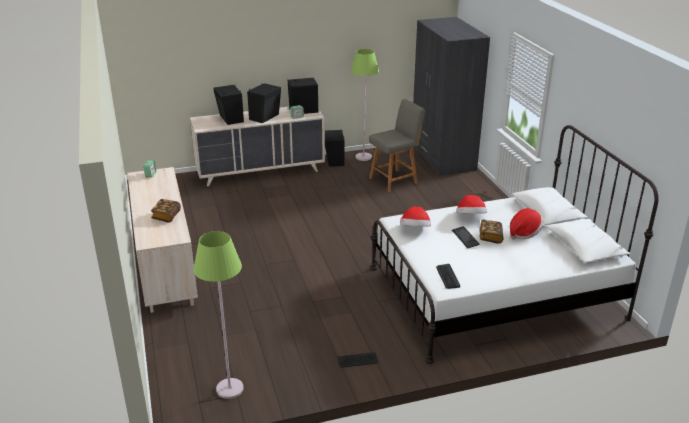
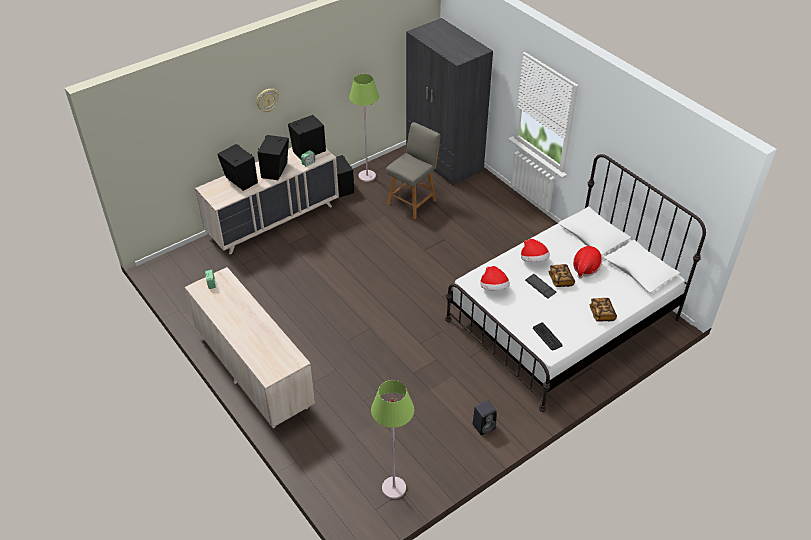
camera: 20 degrees left, 15 degrees up
(166, 216) = (265, 336): book -> book (602, 314)
(270, 51) = (267, 100): none -> wall clock
(357, 360) = (484, 426): keyboard -> black speaker

